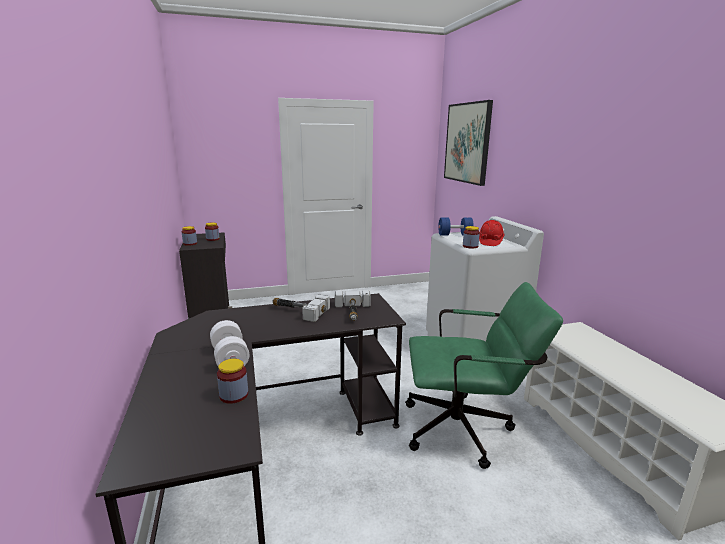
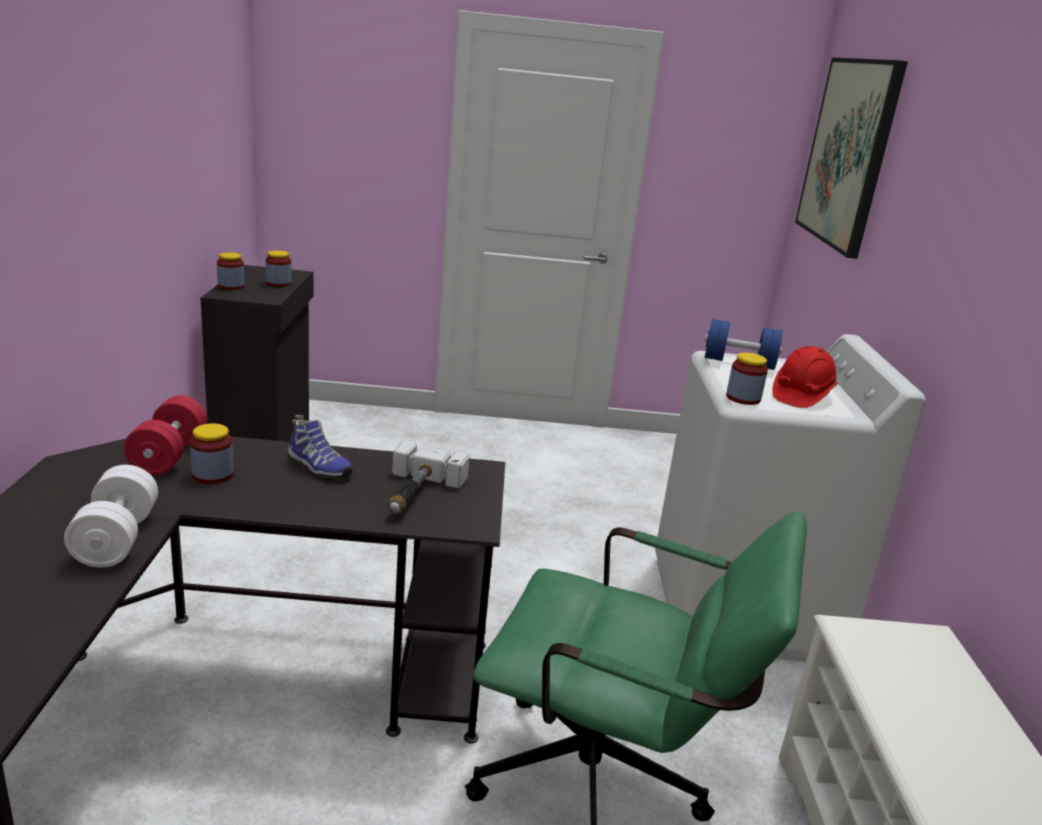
camera: 15 degrees right, 5 degrees up
(221, 320) = (169, 455): none -> red dumbbell
(234, 395) = (59, 616): jar -> jar (213, 475)
(298, 311) = (317, 468): hammer -> shoe

